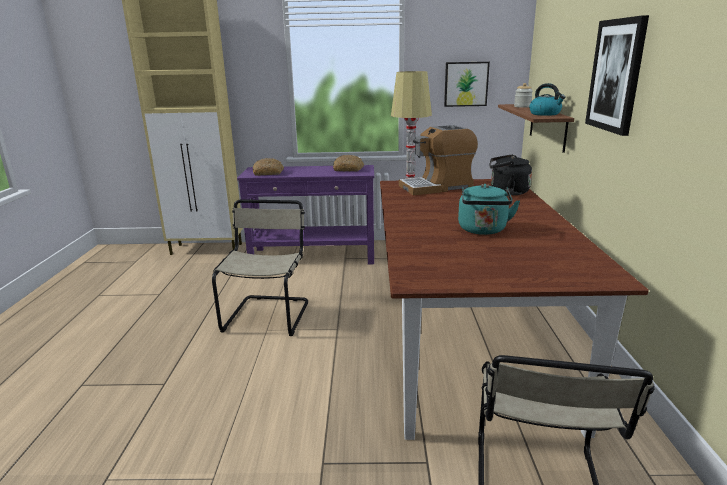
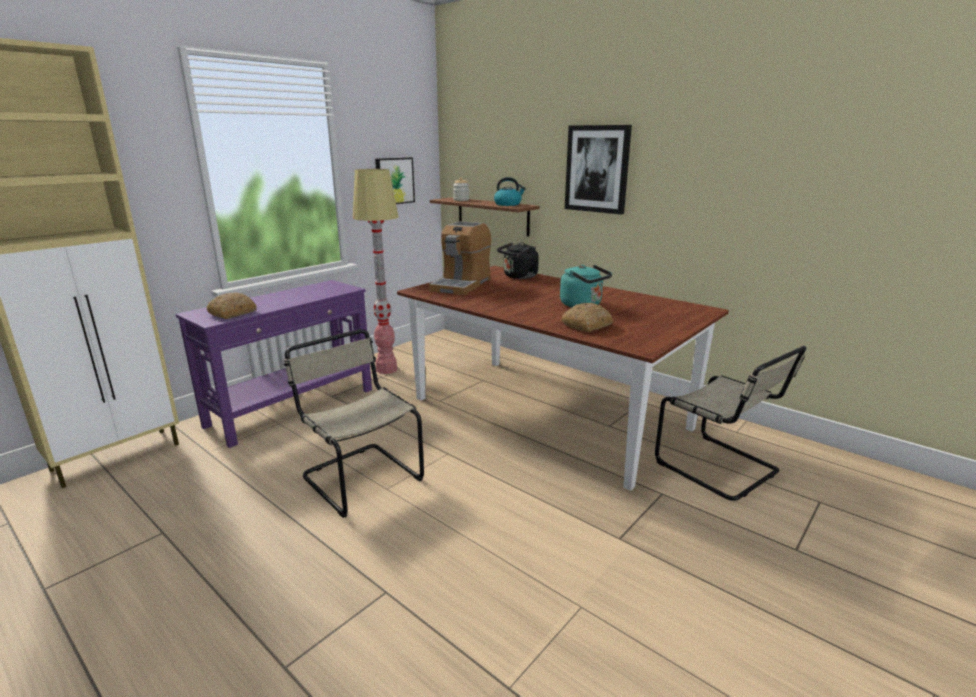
camera: 50 degrees left, 0 degrees up
(348, 169) = (320, 289): bread -> bread (586, 325)

